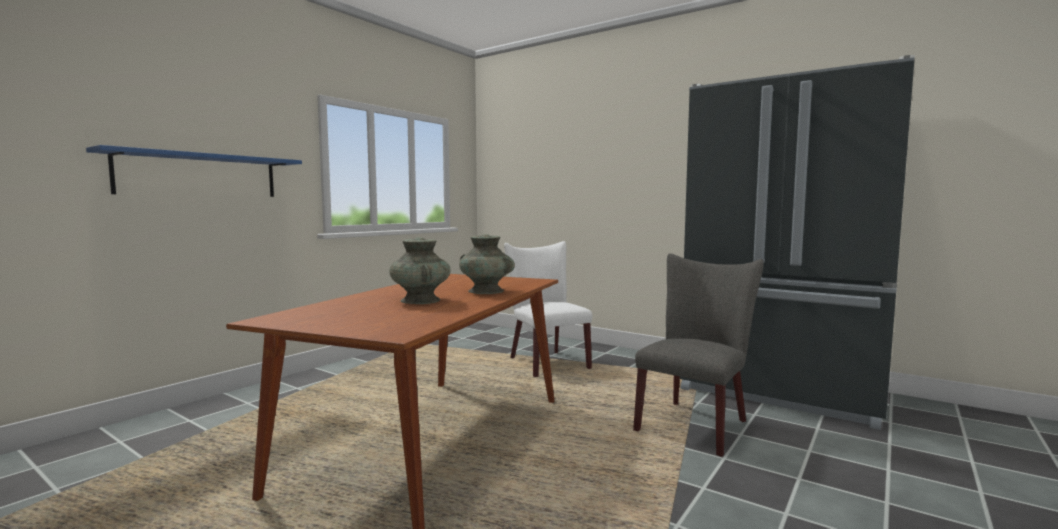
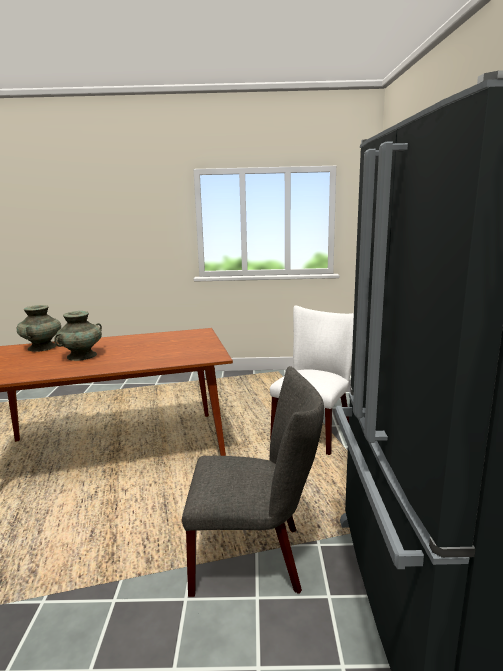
camera: 55 degrees right, 10 degrees up
(200, 175) = (111, 239): blue shelf -> none
(486, 291) = (138, 358): turquoise vase -> turquoise vase (42, 347)

